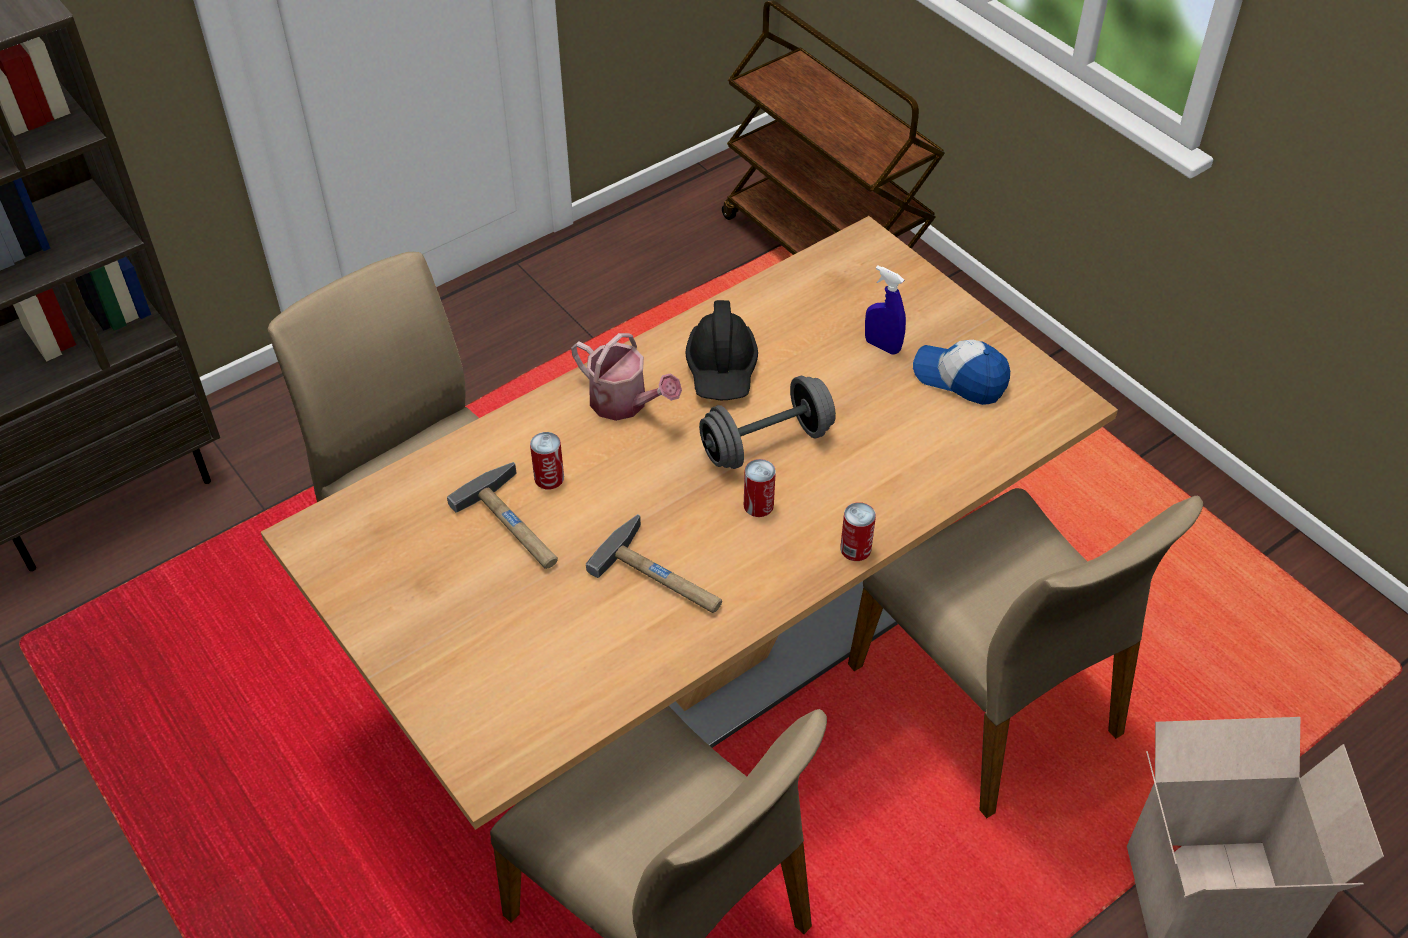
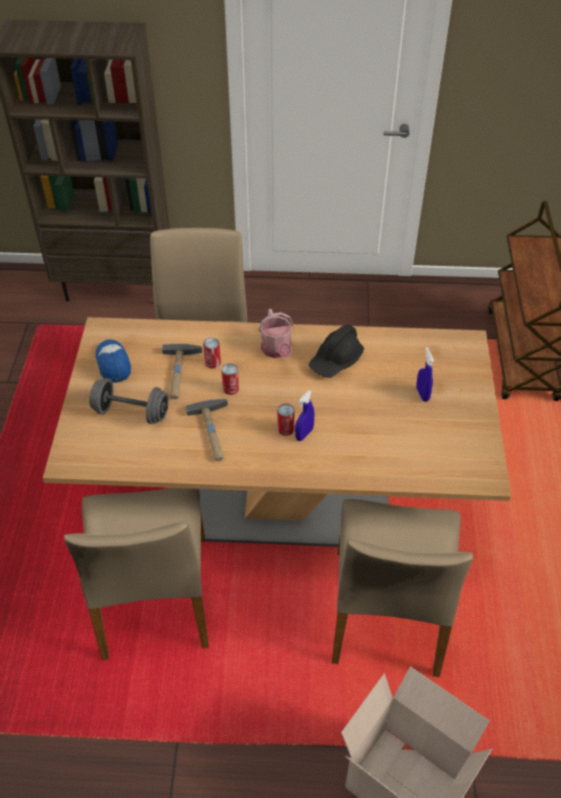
camera: 40 degrees right, 0 degrees up
(766, 443) = (319, 405): grey dumbbell -> grey dumbbell (131, 412)
(791, 496) = (304, 434): none -> blue spray bottle
(855, 549) = (307, 475): can -> can (230, 388)
(960, 378) = (444, 431): cap -> cap (113, 364)

